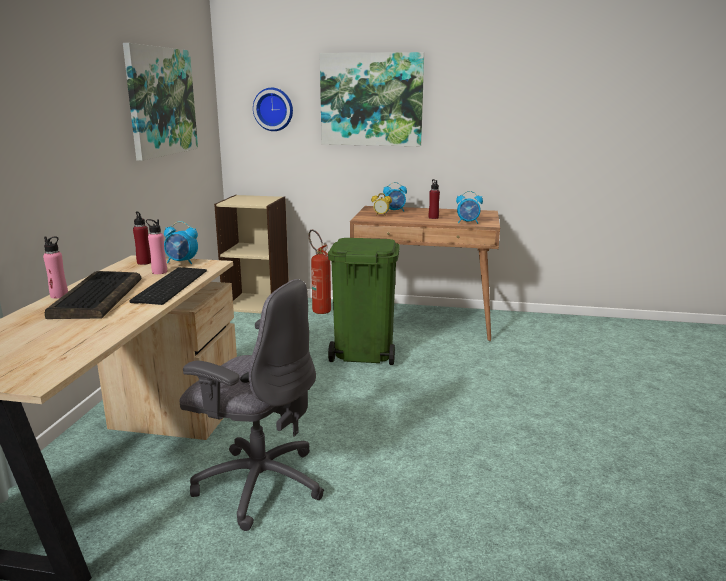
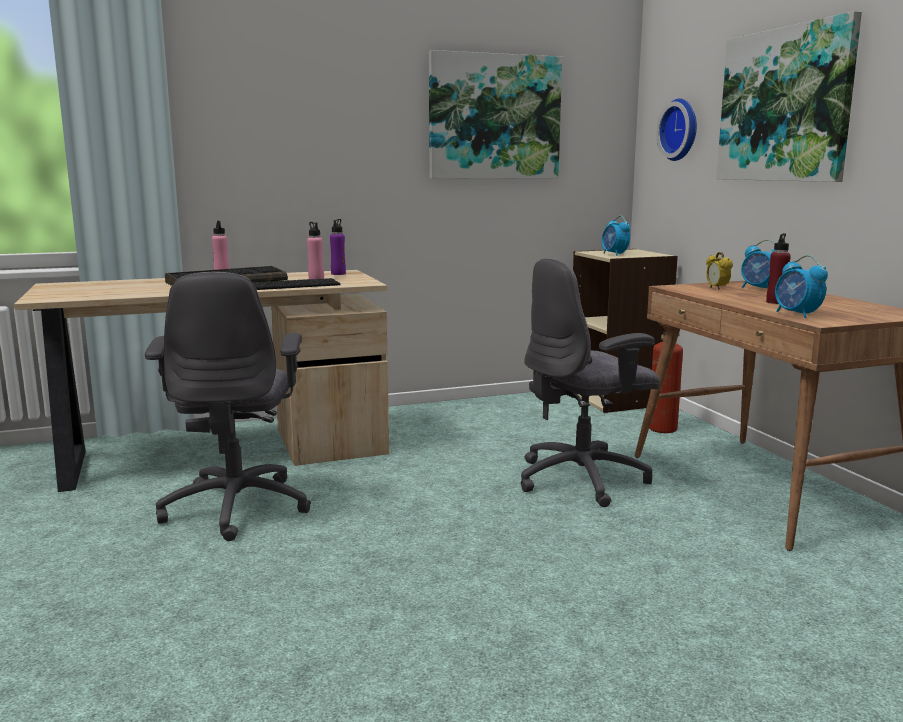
camera: 60 degrees right, 5 degrees down
(144, 262) = (338, 274): red bottle -> purple bottle
(182, 262) = (356, 278): alarm clock -> alarm clock (614, 254)
(363, 353) = (583, 479): green trash can -> grey office chair

